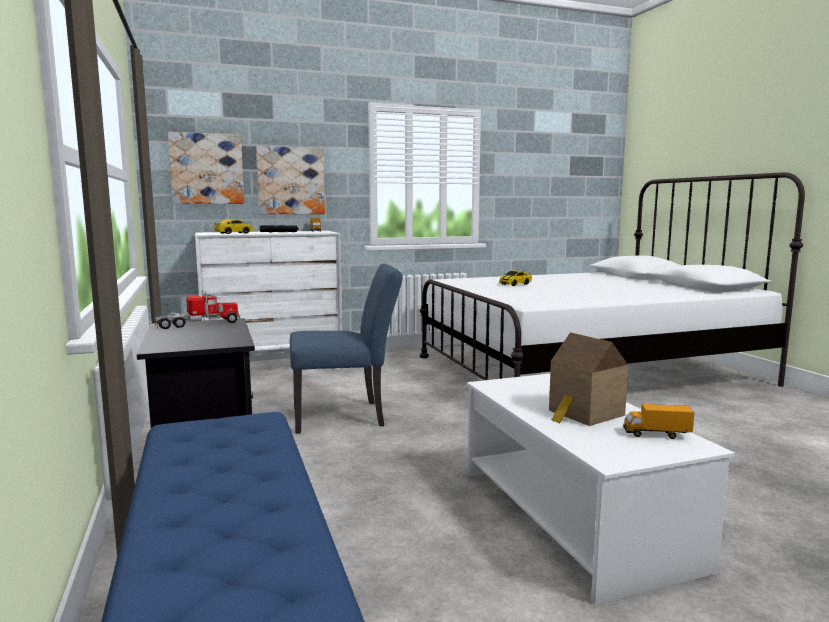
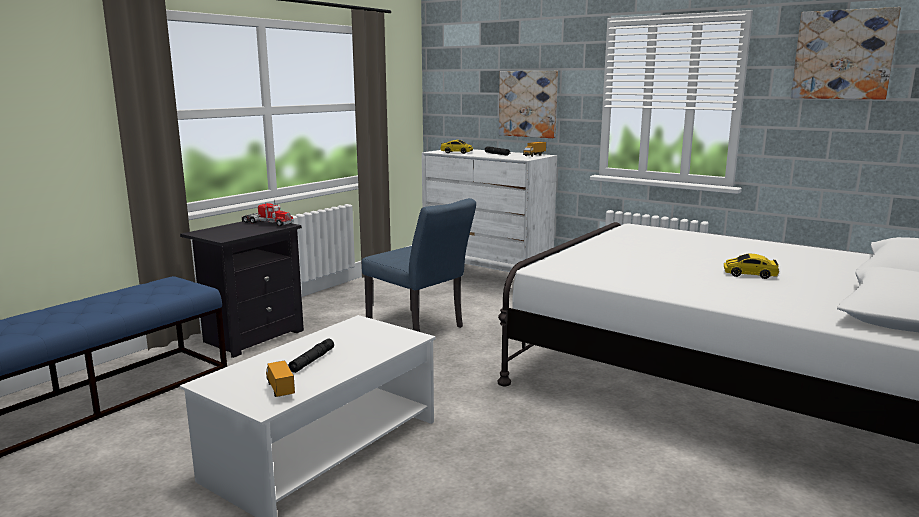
camera: 55 degrees right, 5 degrees up
(206, 169) = (465, 92): picture -> picture (843, 55)
(515, 284) = (663, 246): toy car -> toy car (749, 274)
(584, 414) = (312, 361): toy house -> black flashlight

